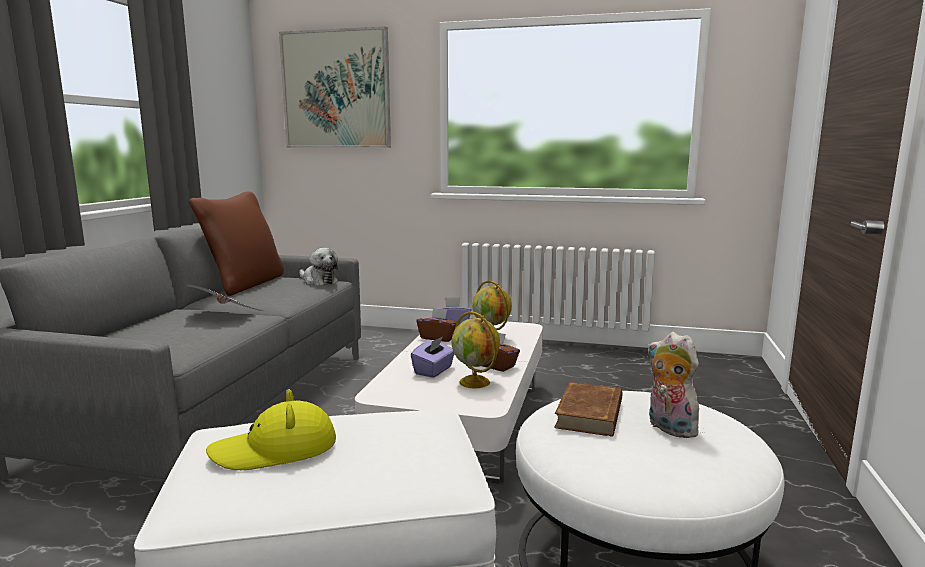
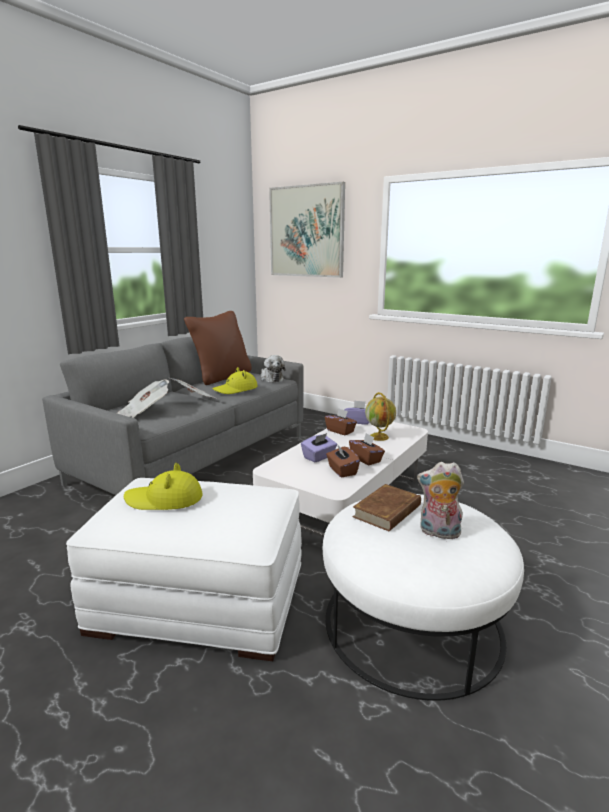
camera: 20 degrees right, 5 degrees up
(157, 337) = (144, 412): none -> newspaper
(279, 297) = (236, 389): none -> yellow hat
(475, 382) = (342, 471): globe -> brown tissue box
(668, 428) = (438, 533): plush toy -> plush toy turned 60 degrees counterclockwise

